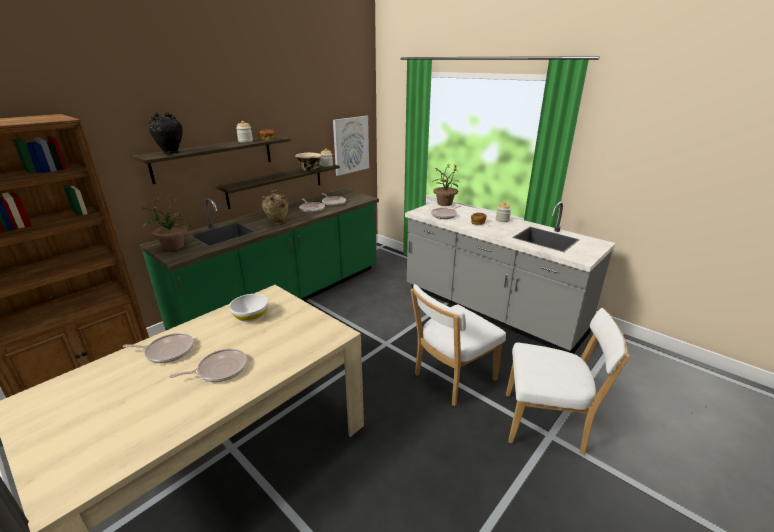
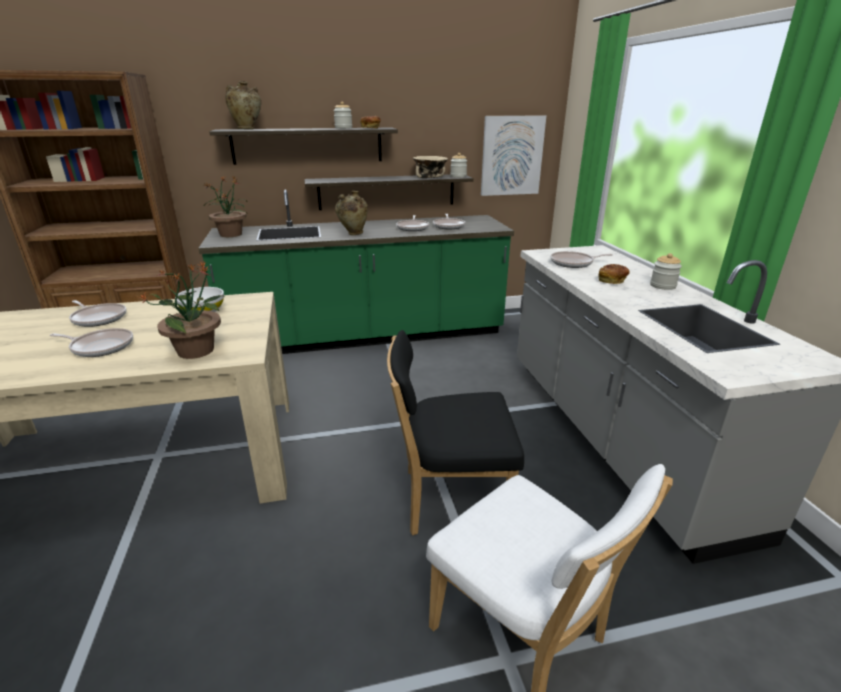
camera: 35 degrees right, 0 degrees up
(171, 153) = (247, 129): black vase -> beige vase
(444, 203) = (599, 250): potted plant -> potted plant (197, 350)
(451, 378) = (450, 499): white chair -> black chair

